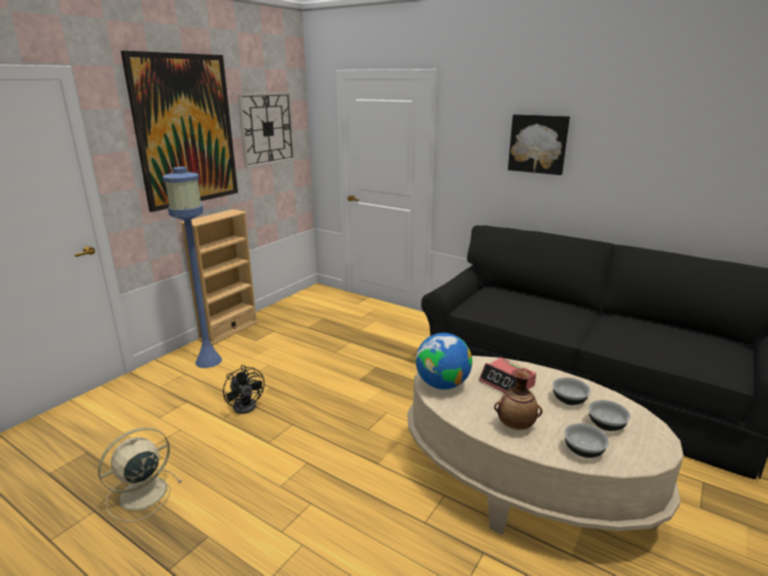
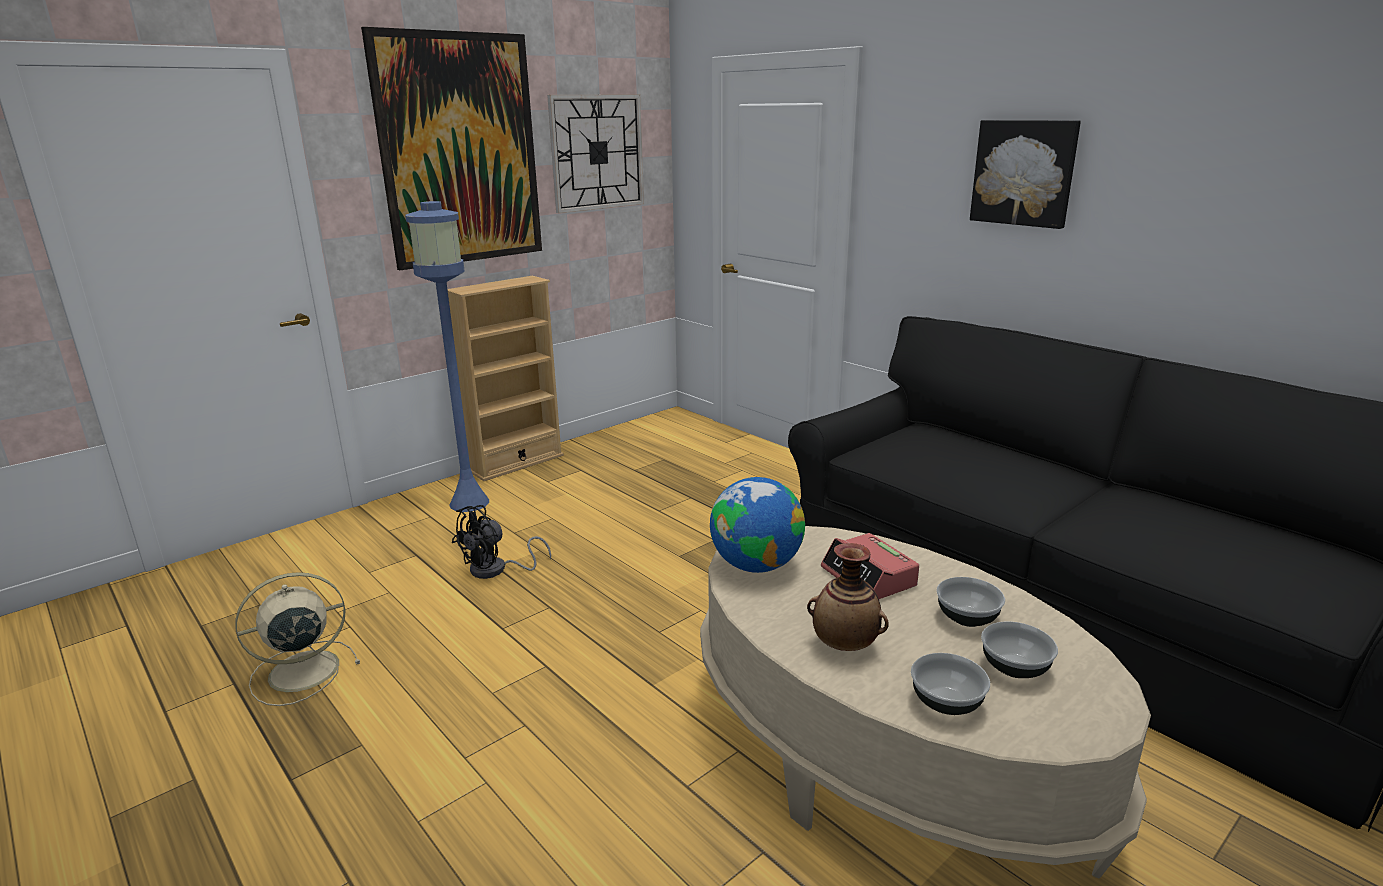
camera: 15 degrees right, 0 degrees up
(247, 404) = (496, 570): black fan -> black fan turned 60 degrees clockwise

